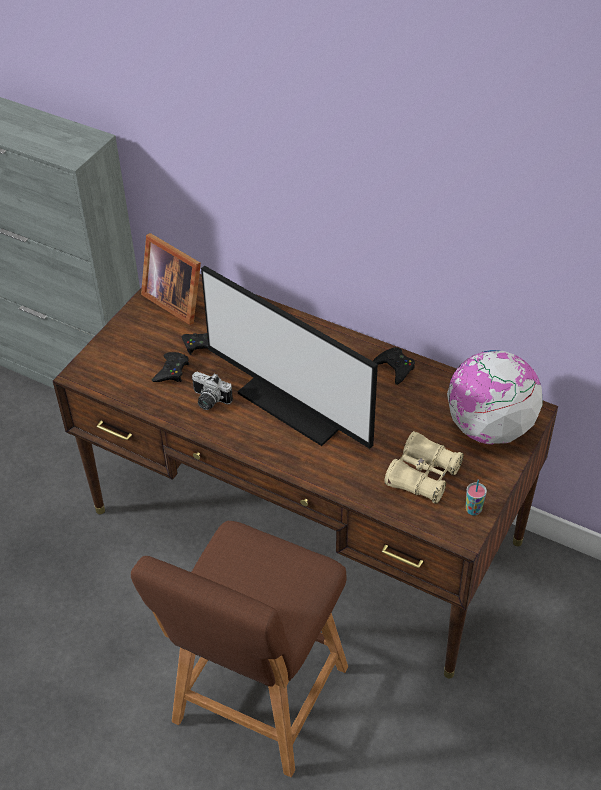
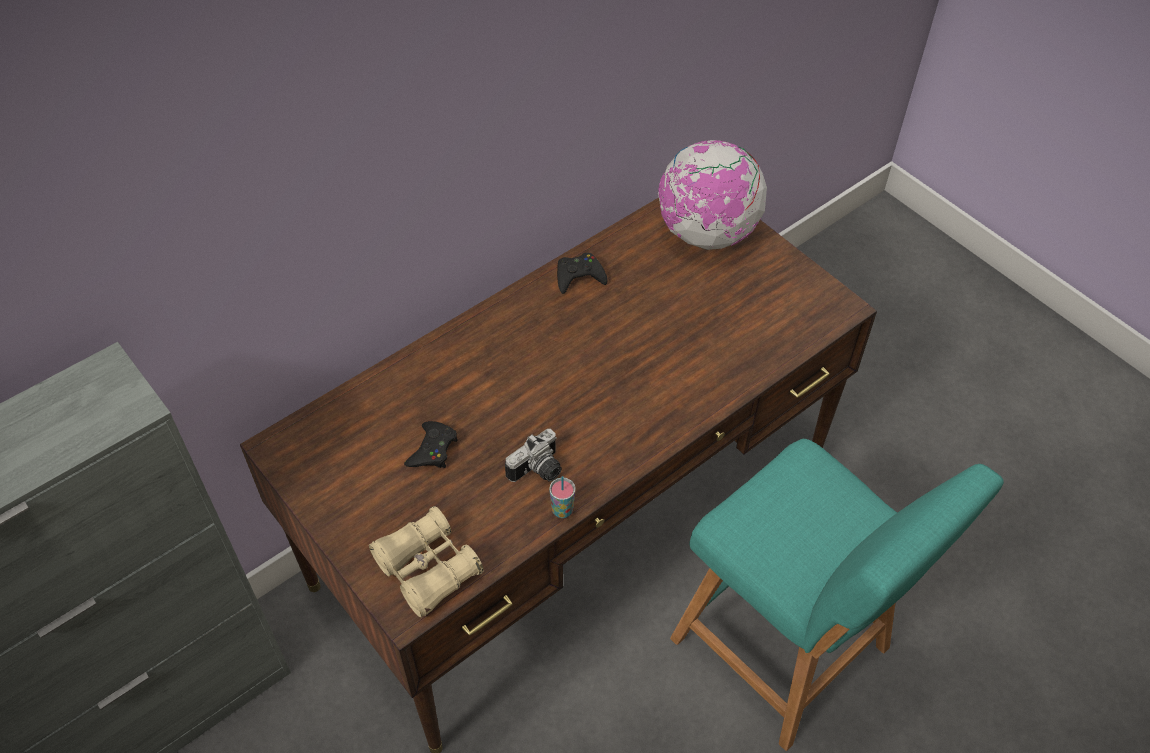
camera: 70 degrees left, 5 degrees up
(171, 371) = (463, 497): black game controller -> none
(175, 300) = (328, 455): picture frame -> none
(256, 701) = (788, 651): brown stool -> turquoise stool
(298, 402) = (587, 382): monitor -> none
(423, 476) = (750, 309): beige binoculars -> beige binoculars (427, 569)
(473, 510) = (812, 286): cup -> cup (562, 510)

